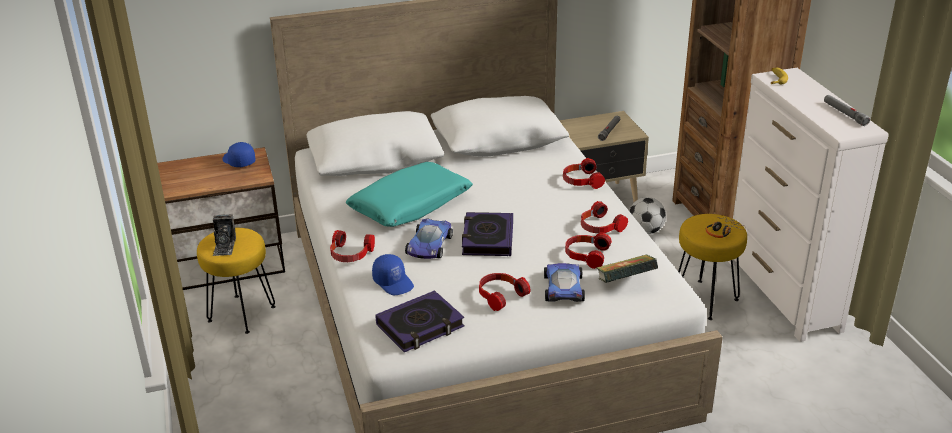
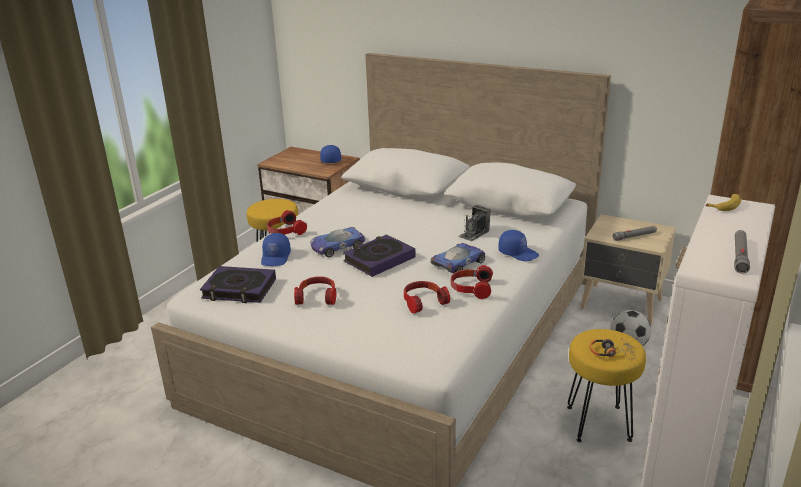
camera: 45 degrees right, 5 degrees down
(224, 246) = (266, 207): camera -> camera (474, 234)
(410, 205) = (372, 219): turquoise pillow -> none
(563, 288) = (366, 314): toy car -> toy car (459, 263)
(581, 181) = (518, 253): headphones -> blue cap
(625, 283) = (414, 334): book -> none

